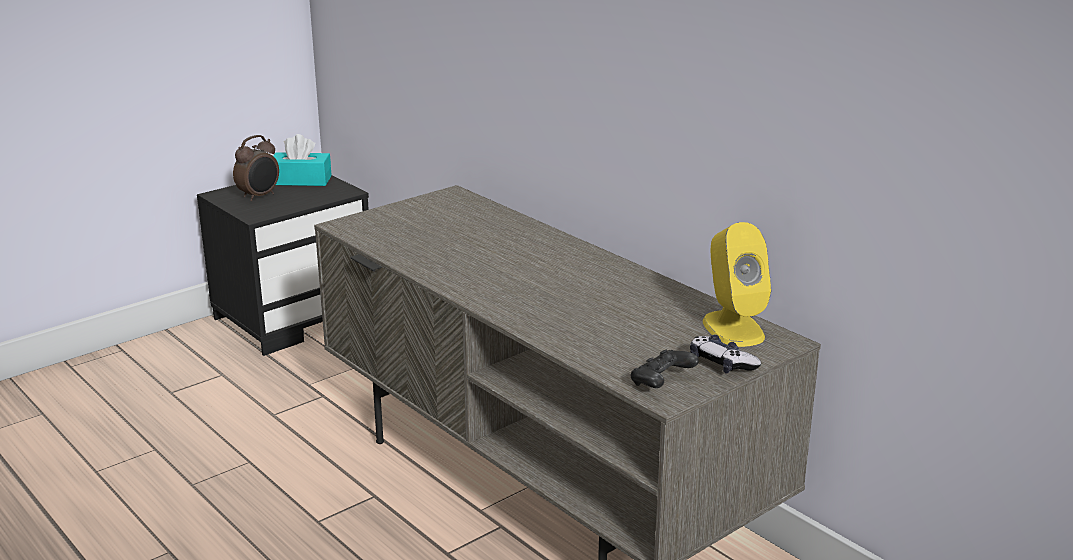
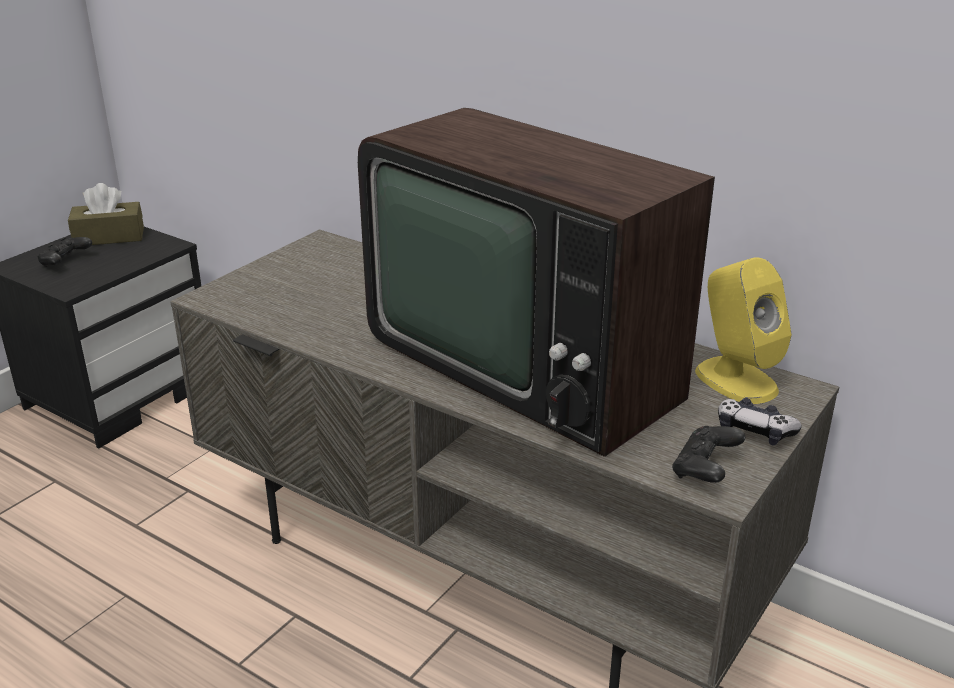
camera: 15 degrees left, 5 degrees up
(259, 196) = (65, 263): alarm clock -> black game controller
(301, 180) = (109, 237): turquoise tissue box -> brown tissue box
(573, 293) = (531, 357): none -> television

